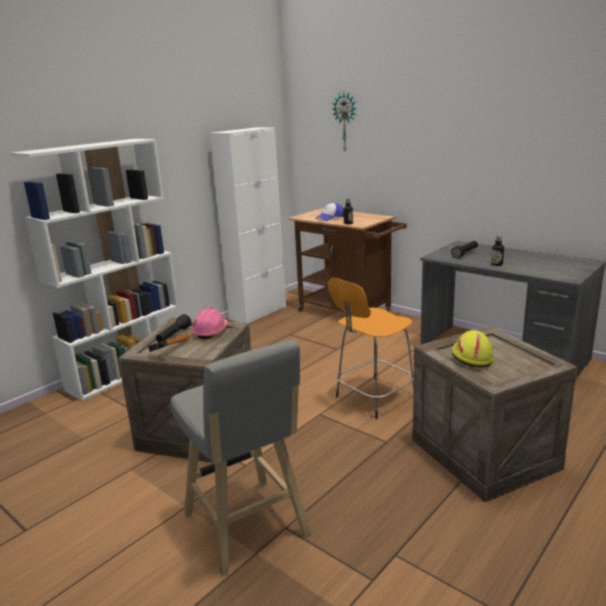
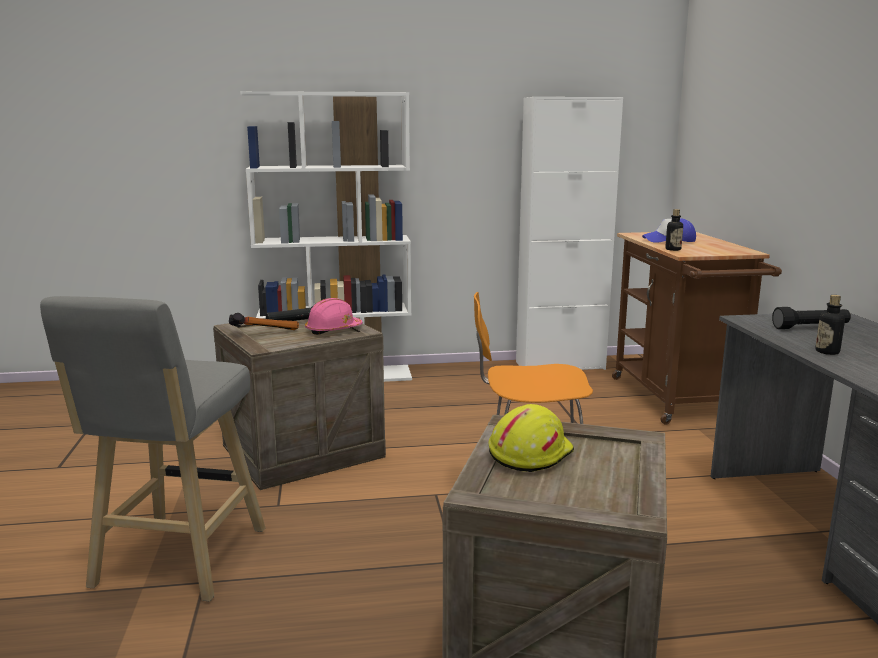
camera: 40 degrees right, 5 degrees down
(345, 122) = (737, 93): wall clock -> none

